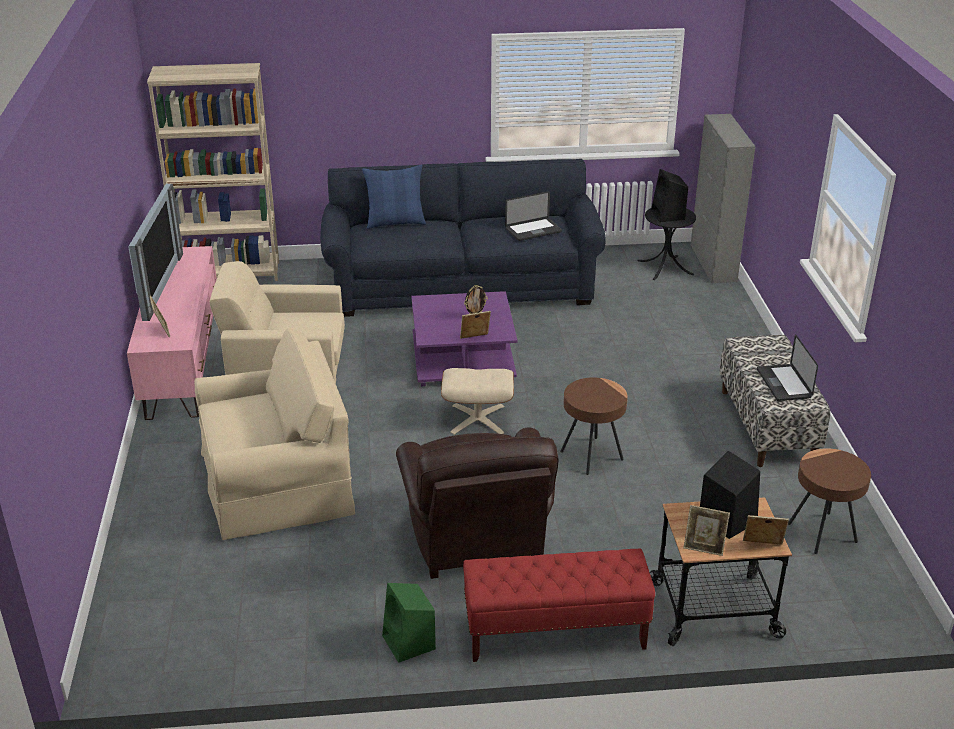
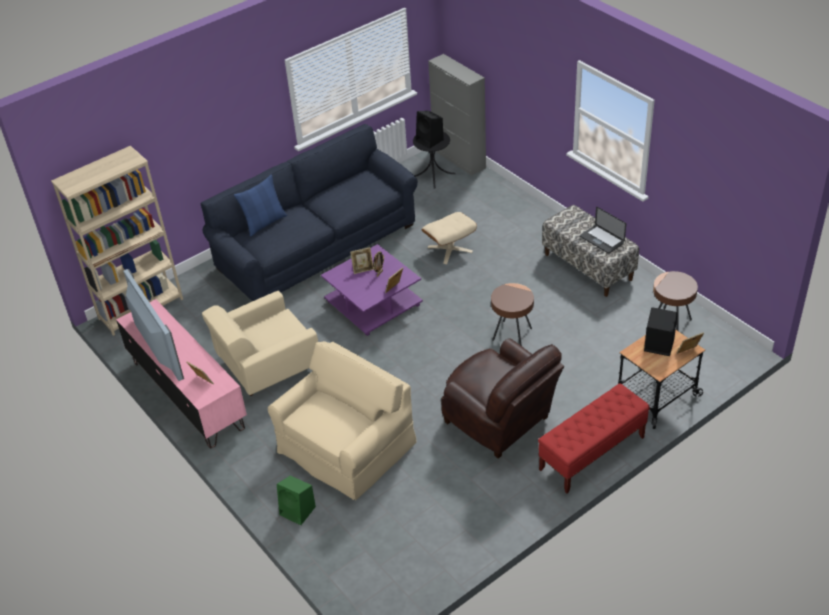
camera: 30 degrees left, 10 degrees up
(409, 643) = (524, 502): green speaker -> green speaker (298, 511)
(477, 419) = (424, 342): beige ottoman -> beige ottoman (450, 249)
(533, 230) = (363, 190): laptop -> none
(704, 547) = (662, 367): picture frame -> picture frame (363, 269)

